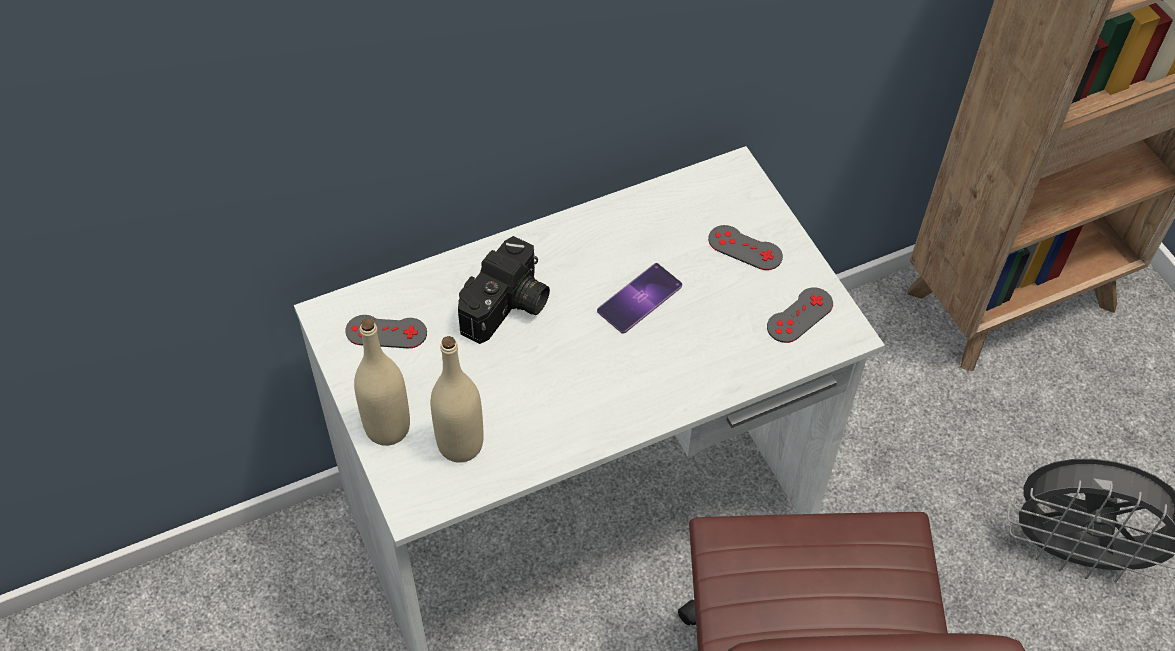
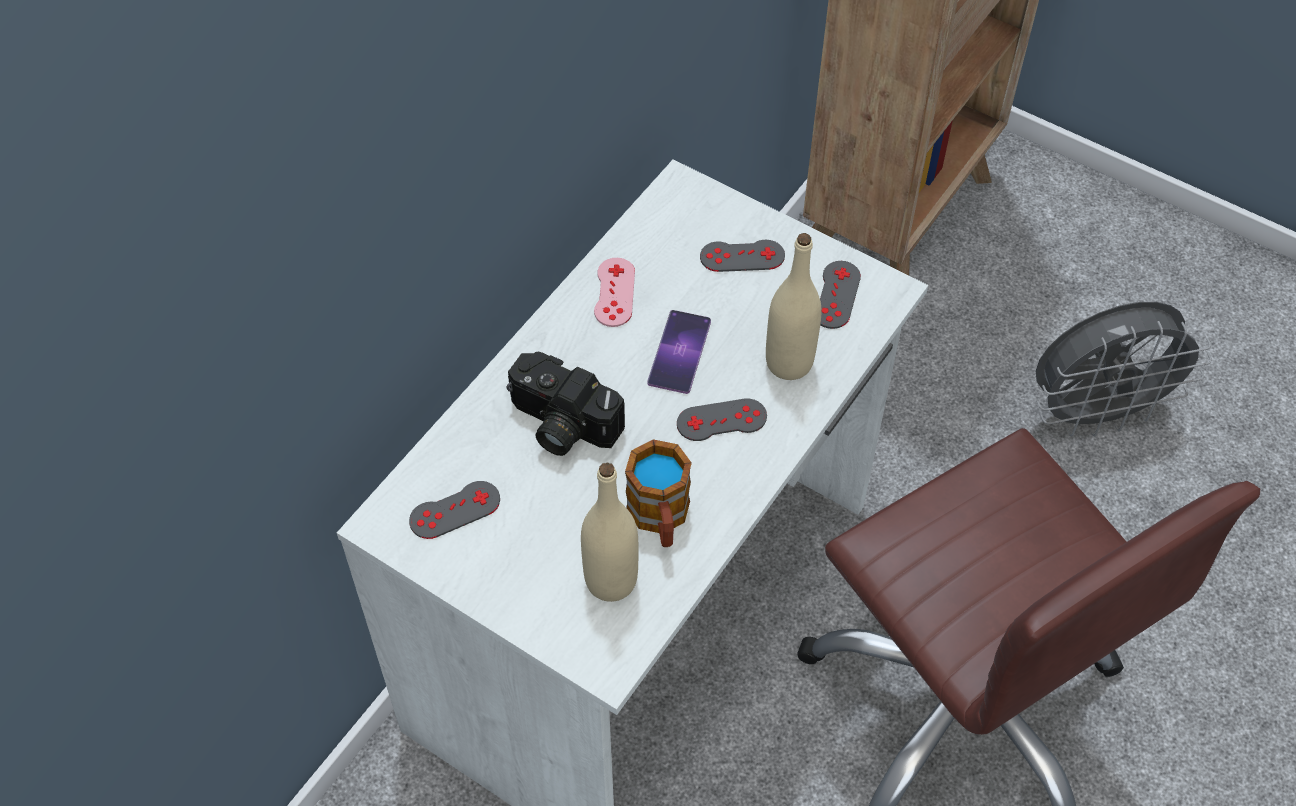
camera: 30 degrees left, 0 degrees up
(387, 427) = (527, 603): beige bottle -> beige bottle (789, 363)
(508, 308) = (560, 425): camera -> camera turned 120 degrees clockwise
(531, 417) = (660, 518): none -> mug
(623, 228) = (614, 292): none -> pink game controller
(634, 367) = (721, 420): none -> grey game controller

